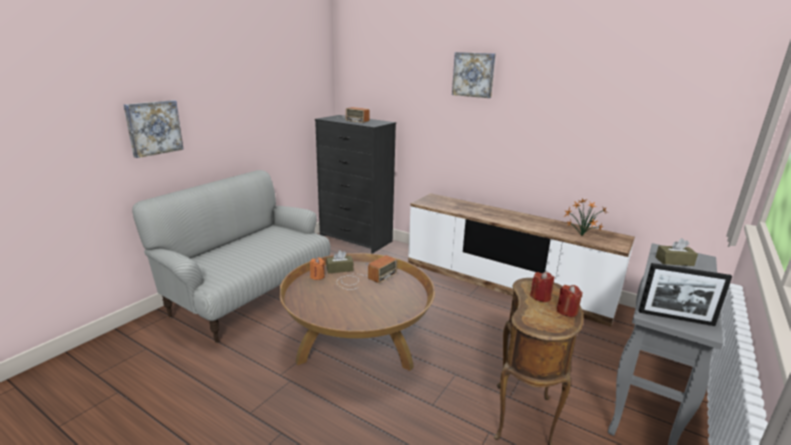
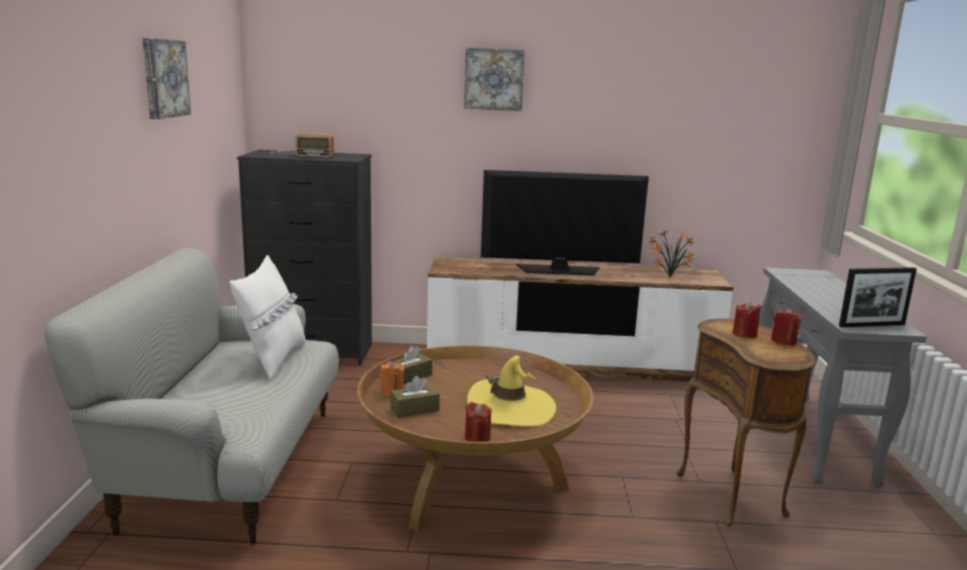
camera: 30 degrees left, 5 degrees down
(153, 128) = (59, 177): picture -> picture (163, 78)
(280, 241) = (273, 359): none -> white pillow
(326, 319) = (477, 437): none -> red candle
(364, 279) = (460, 380): radio -> none
(370, 305) = (511, 408): none -> yellow hat
(501, 215) = (559, 270): none -> television
(674, 261) = (804, 280): brown tissue box -> brown tissue box (415, 409)

